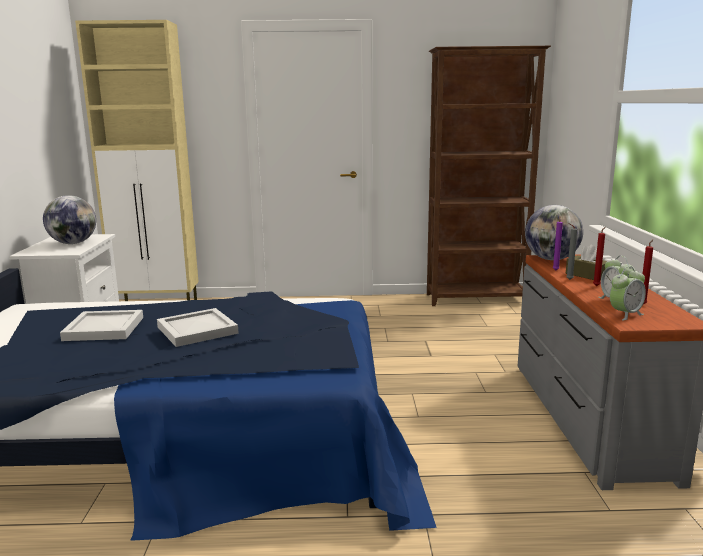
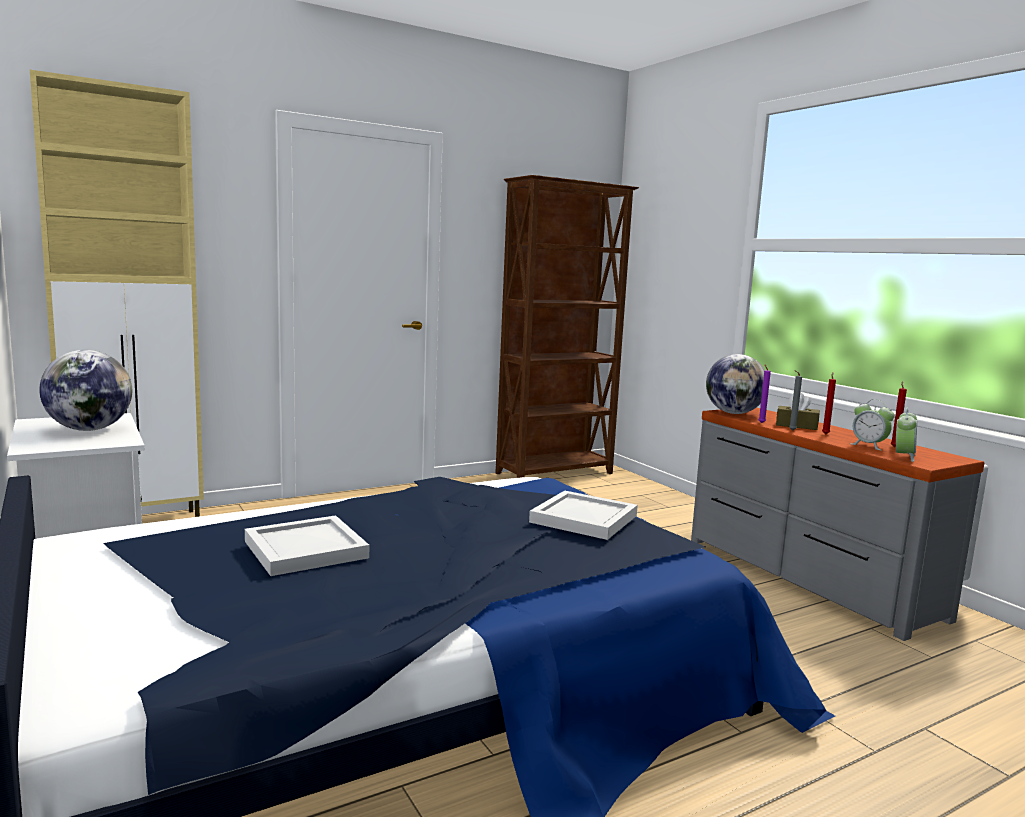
camera: 30 degrees left, 5 degrees down
(196, 330) = (449, 532): white tray -> white tray (582, 519)

